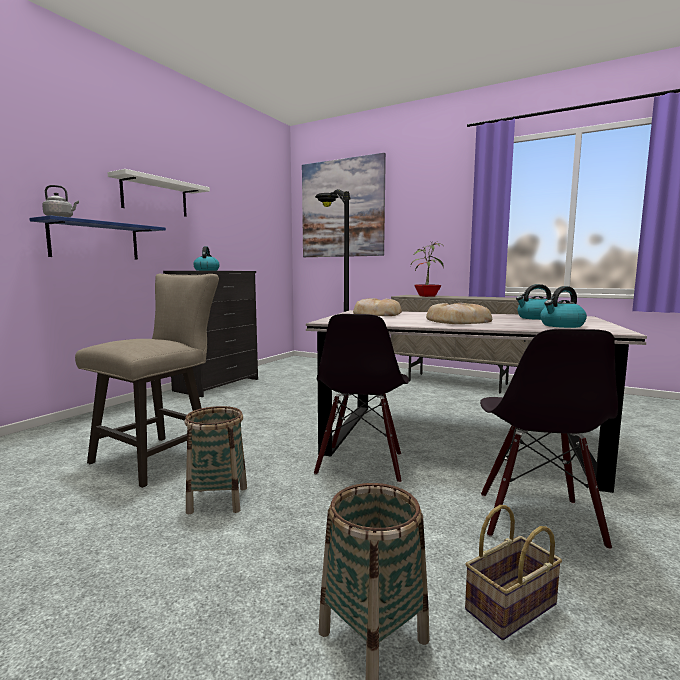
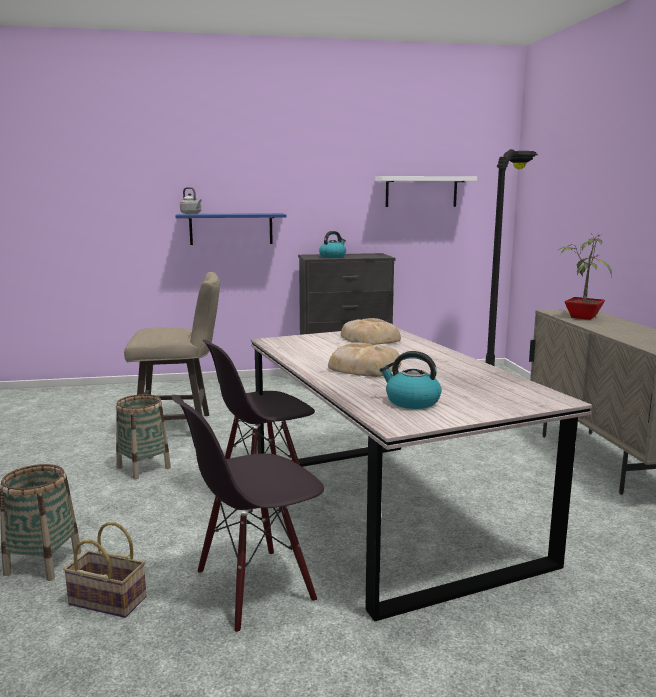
camera: 50 degrees right, 5 degrees up
(155, 197) = (296, 179): white shelf -> white shelf (421, 191)
(342, 208) = (558, 167): picture -> none
(535, 318) = (478, 385): kettle -> none

